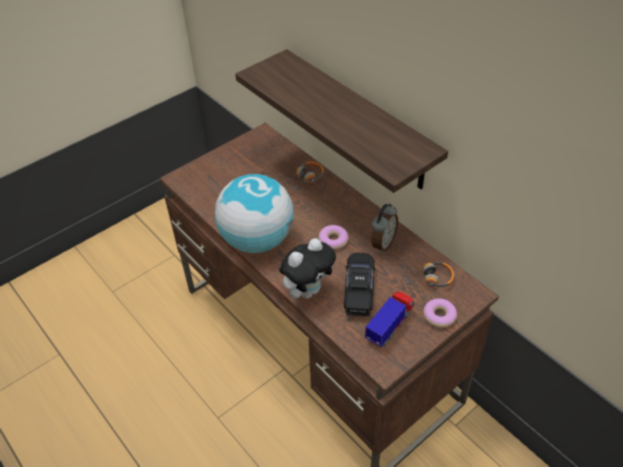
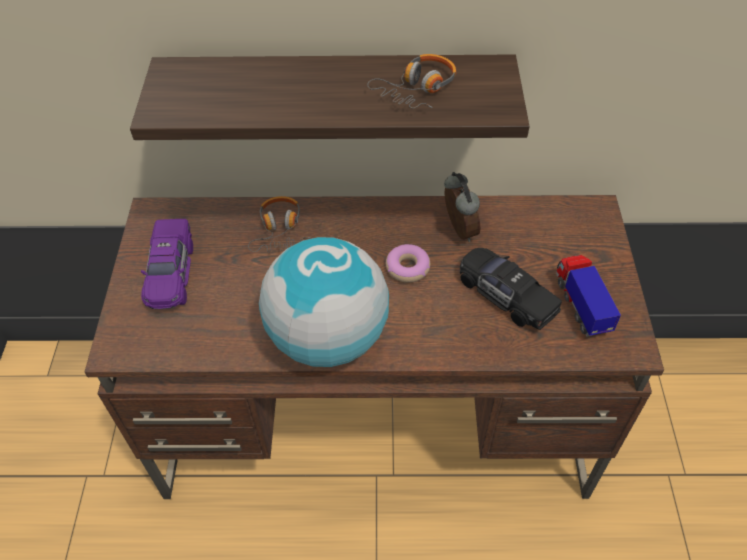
camera: 50 degrees left, 5 degrees up
(236, 165) = (171, 273): none -> purple toy car
(308, 290) = (460, 342): plush toy -> none
(425, 278) = (542, 231): headphones -> headphones (417, 89)
(439, 316) = (603, 256): donut -> none

